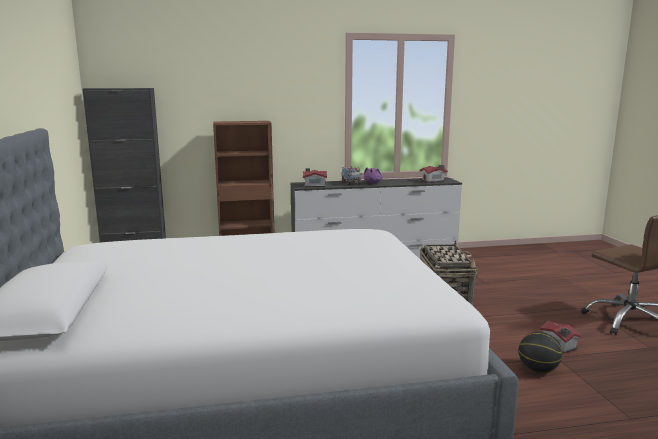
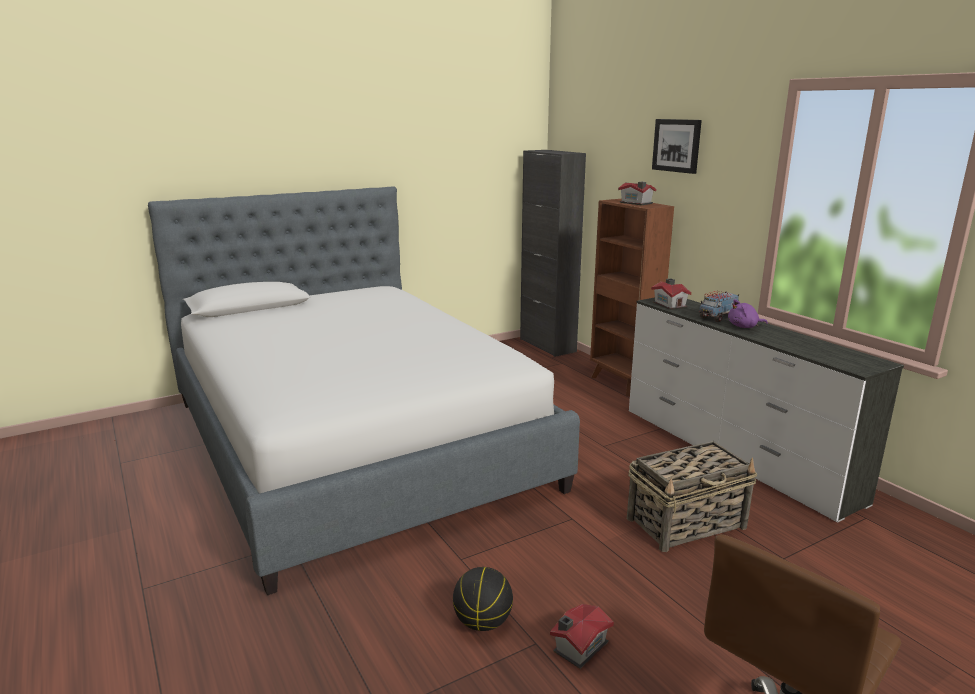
camera: 70 degrees right, 5 degrees up
(258, 76) = (677, 145): none -> picture
(433, 181) = (837, 358): toy house -> toy house (636, 203)

